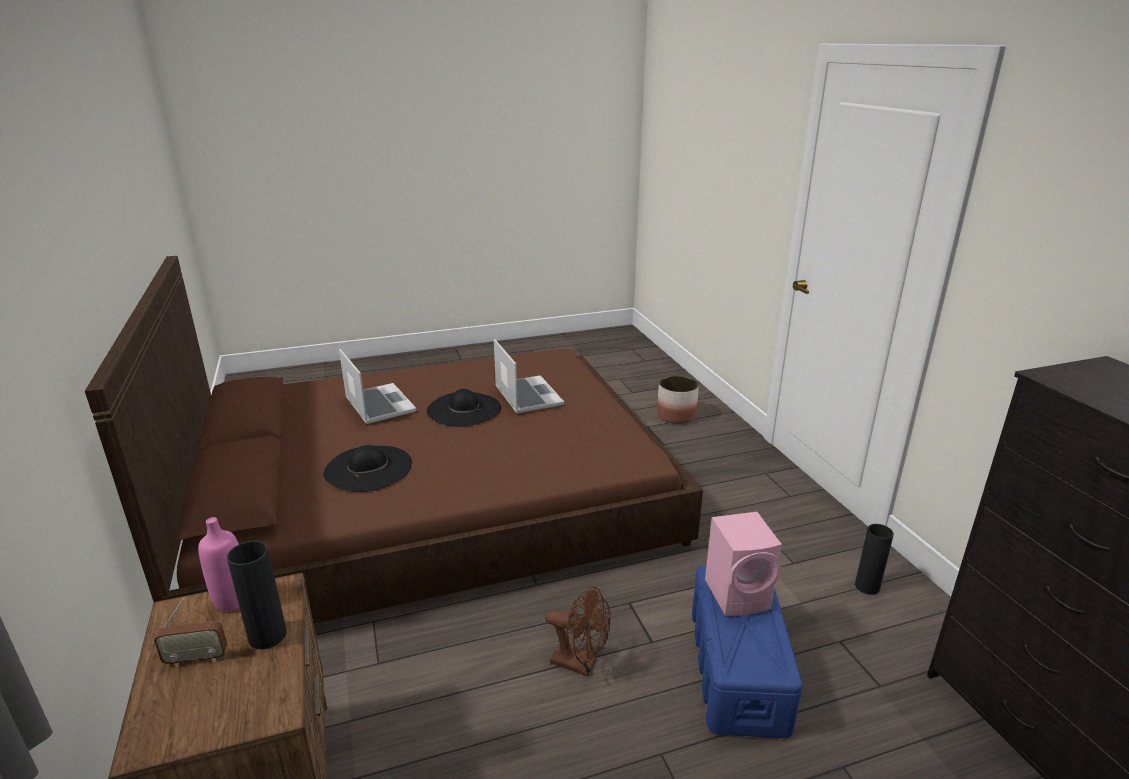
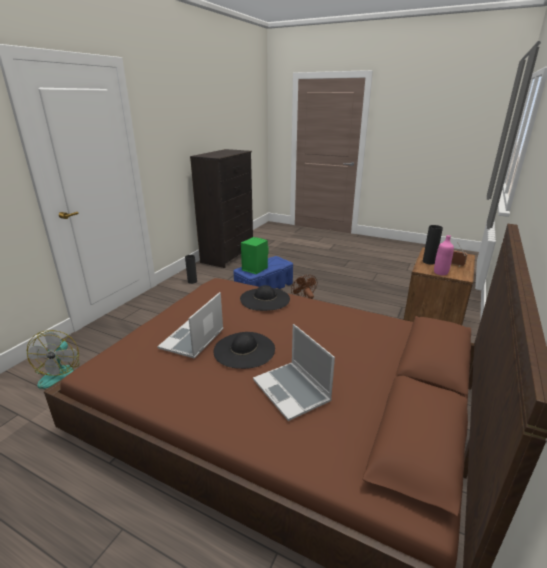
camera: 135 degrees left, 0 degrees up
(368, 468) = (346, 336): black hat -> black hat (265, 299)
(378, 405) = (292, 391): laptop -> laptop turned 45 degrees counterclockwise
(676, 416) = (60, 372): planter -> fan
(739, 594) = (254, 269): pink speaker -> green speaker

